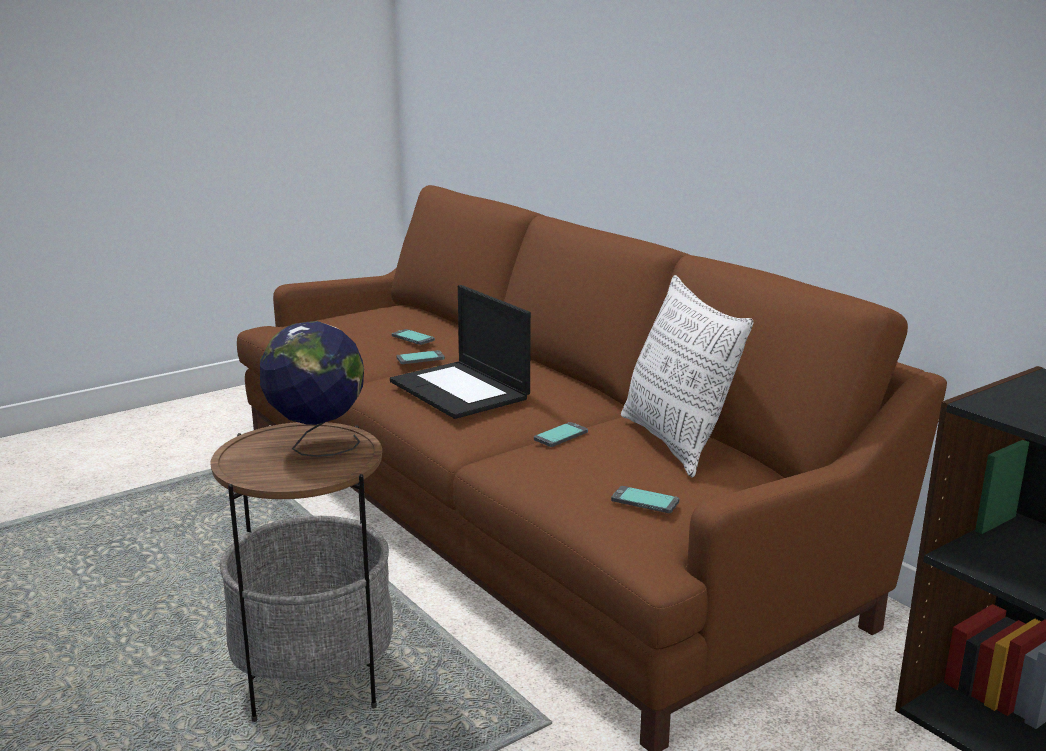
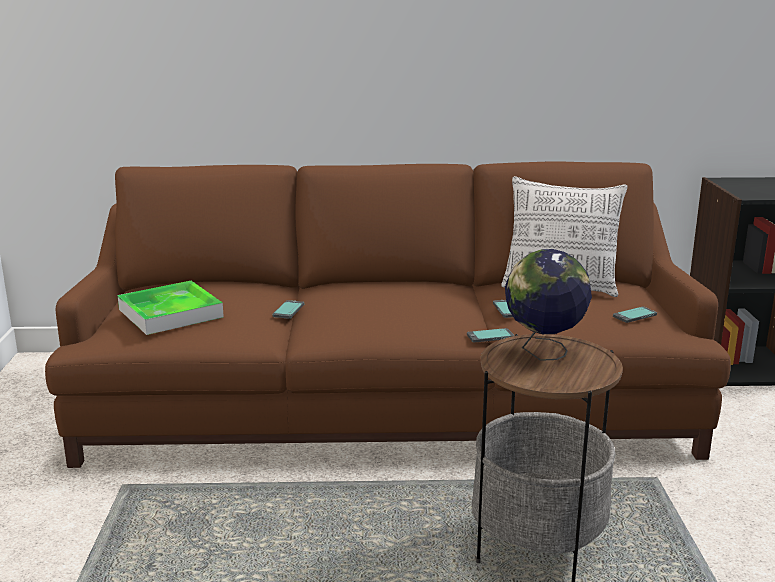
camera: 55 degrees left, 0 degrees up
(343, 326) = (170, 313): none -> tray
(412, 338) = (248, 300): phone -> phone (490, 336)
(461, 390) = (394, 312): laptop -> none

